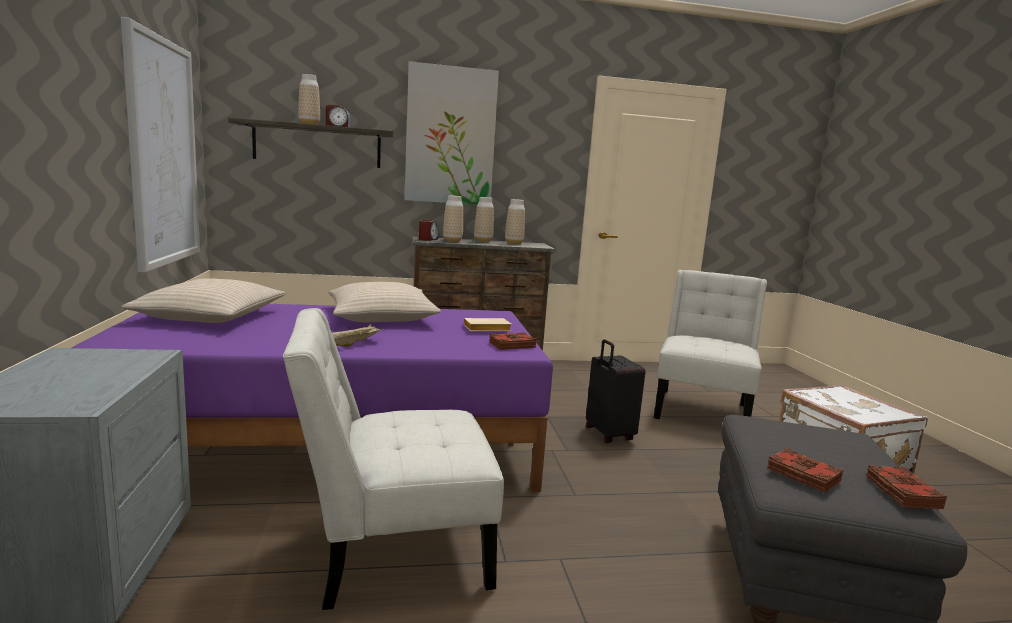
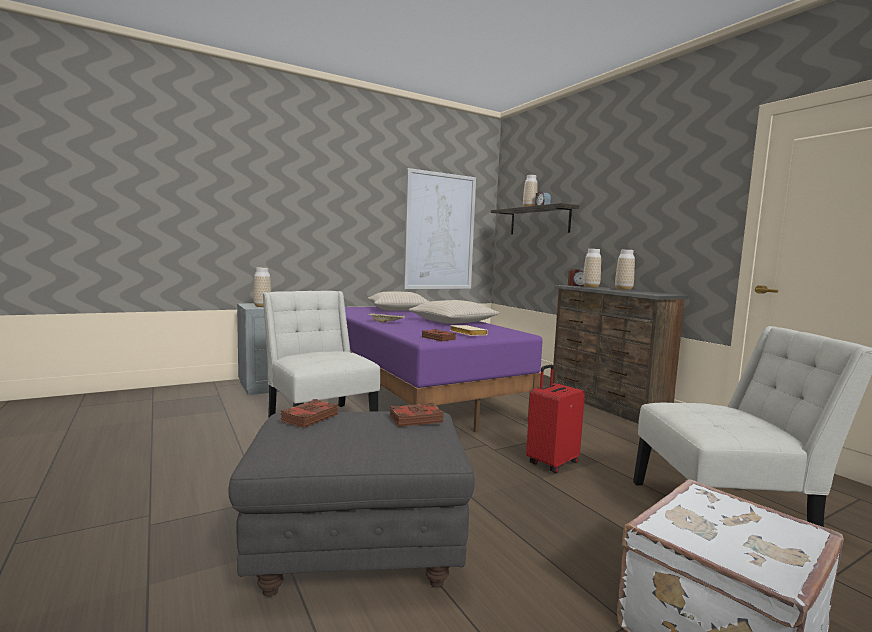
camera: 70 degrees right, 5 degrees down
(450, 136) = (615, 200): picture -> none
(514, 243) = (643, 292): vase -> vase (262, 306)
(608, 434) = (551, 463): black suitcase -> red suitcase
(901, 492) = (295, 447): brown book -> brown book (415, 419)

